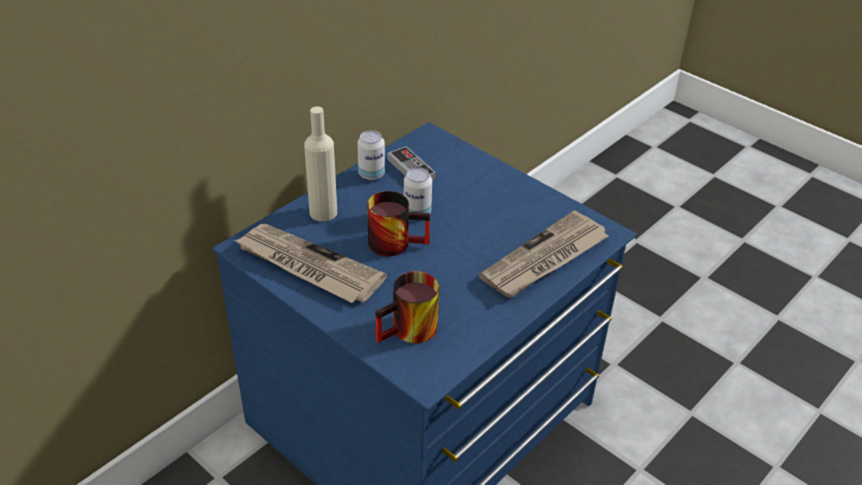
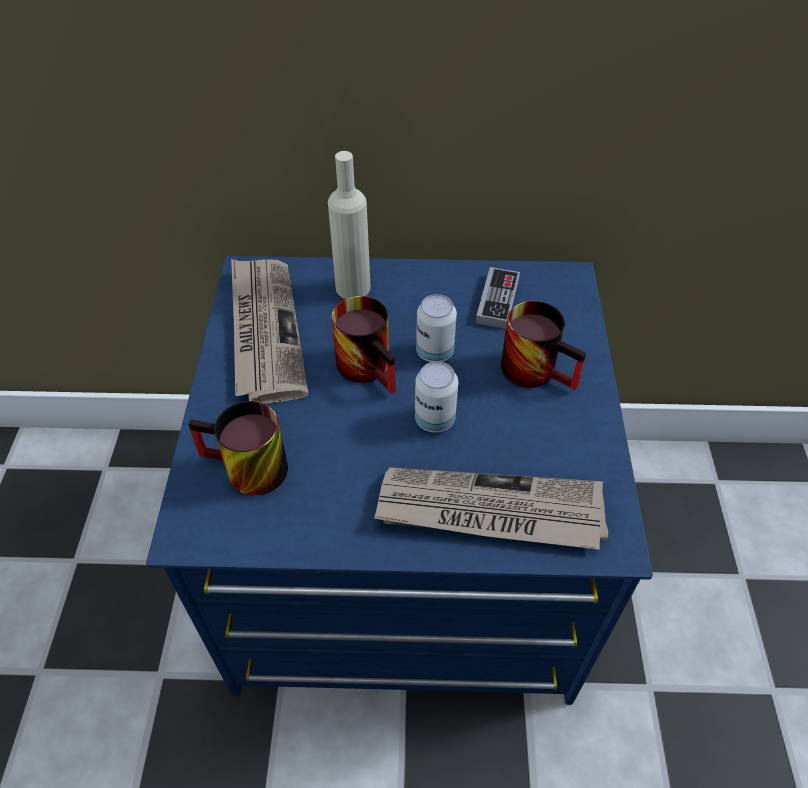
camera: 50 degrees right, 10 degrees up
(371, 174) = (451, 280): can -> can (434, 419)
(477, 186) = (538, 368): none -> mug

